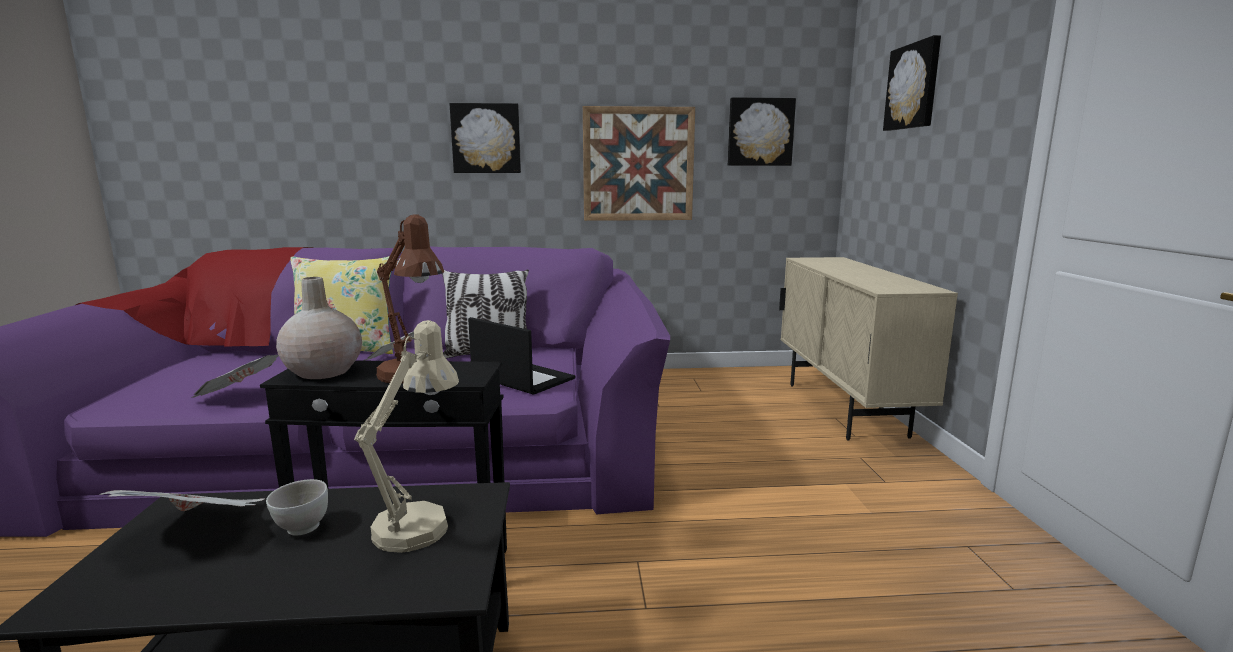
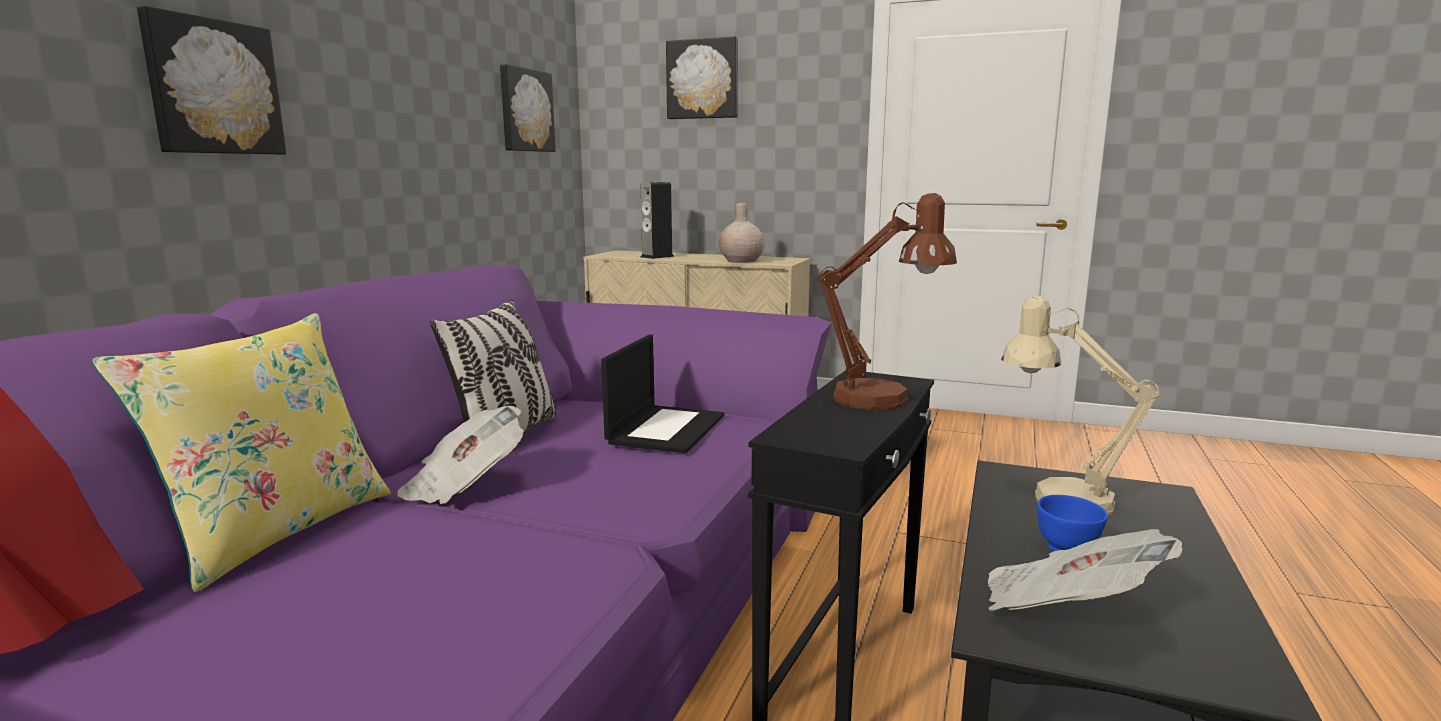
camera: 65 degrees left, 0 degrees up
(239, 396) = (477, 625): newspaper -> none
(302, 528) = (1067, 549): white bowl -> blue bowl
(323, 372) = (829, 431): beige vase -> beige vase (741, 261)
(521, 378) = (666, 428): laptop -> laptop turned 135 degrees clockwise
(638, 164) = (424, 145): picture -> none
(830, 266) = (657, 256): none -> speaker

